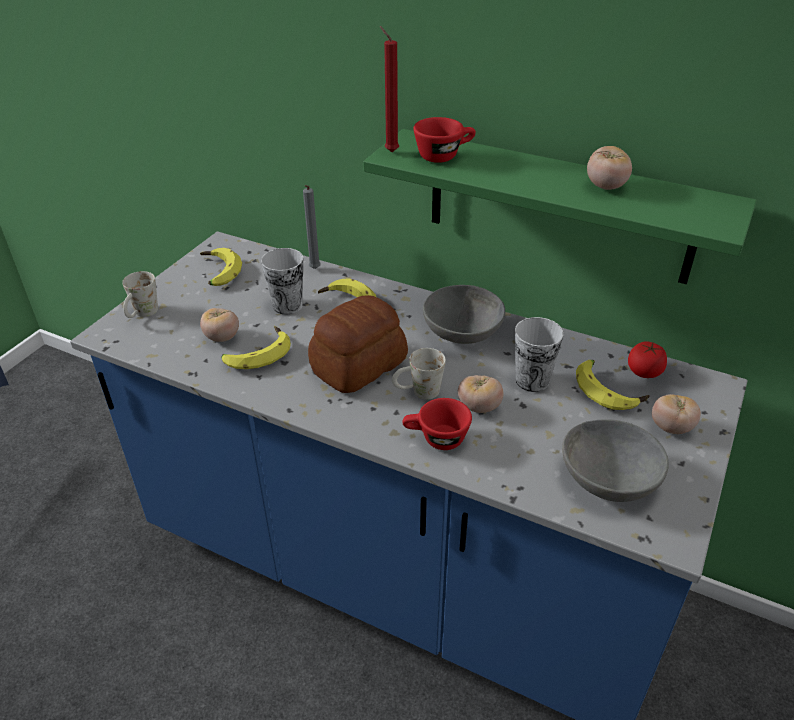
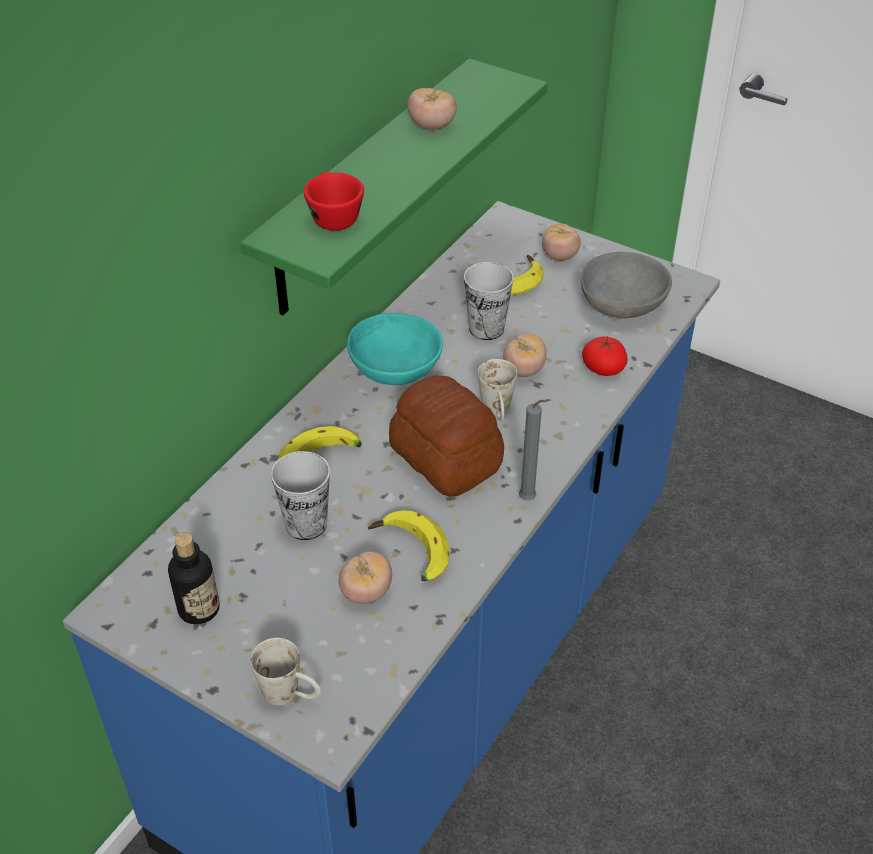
camera: 85 degrees left, 5 degrees up
(217, 273) = (199, 609): banana -> bottle
(314, 270) = (223, 496): grey candle -> grey candle (530, 499)
(390, 151) = (309, 254): red candle -> none
(436, 439) = (569, 405): red cup -> none
(463, 332) = (396, 368): grey bowl -> turquoise bowl
(644, 371) = (480, 254): tomato -> tomato (603, 368)

